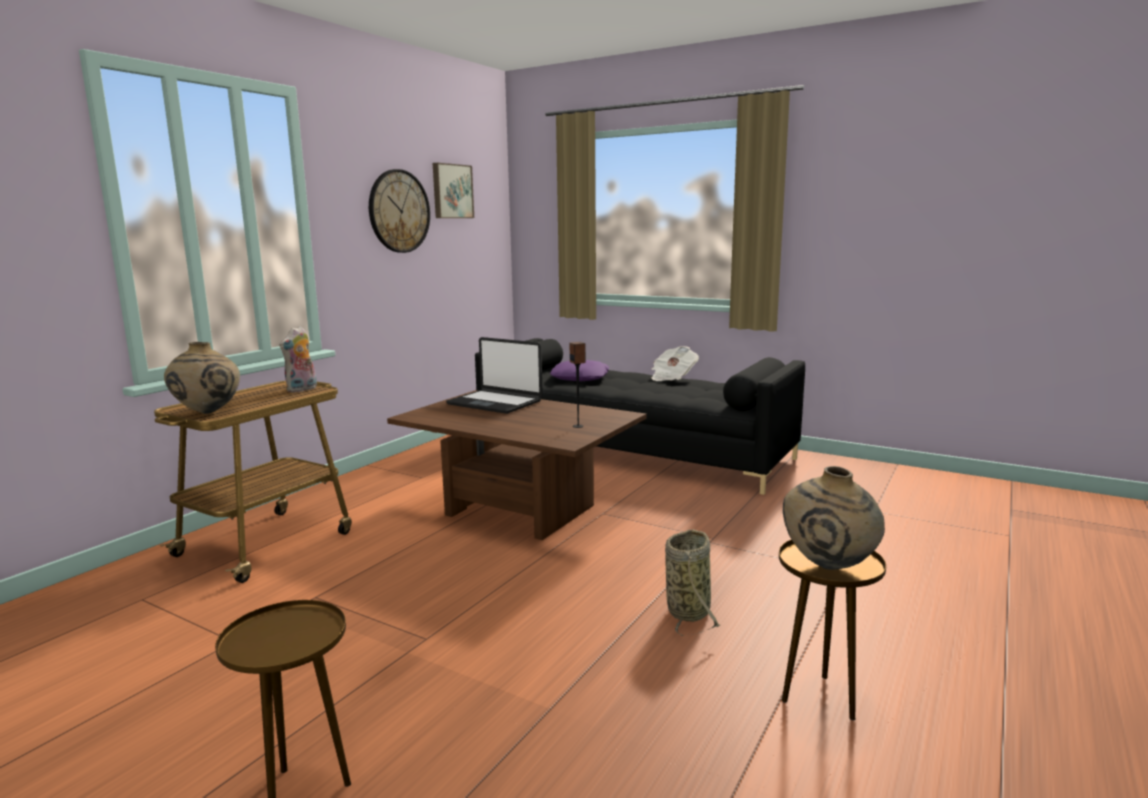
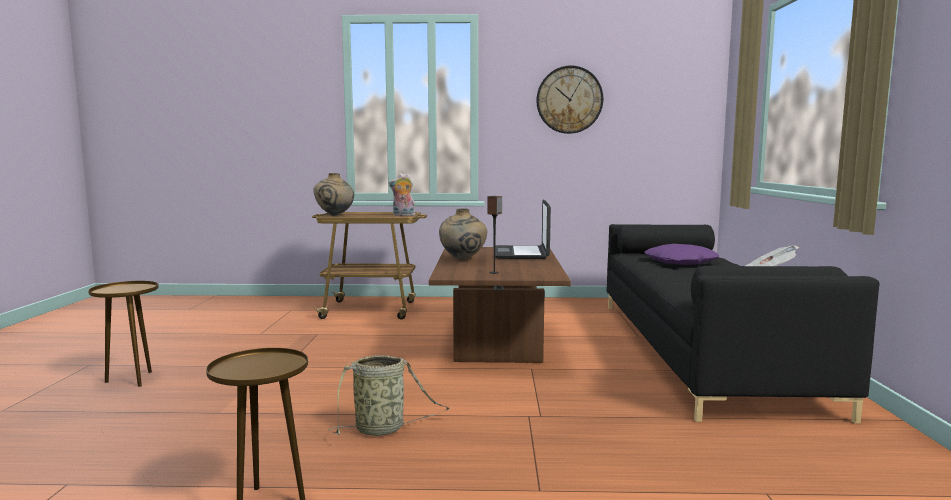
camera: 60 degrees right, 5 degrees down
(451, 191) = (637, 81): picture -> none
(829, 566) = (247, 367): beige vase -> beige vase (463, 259)

